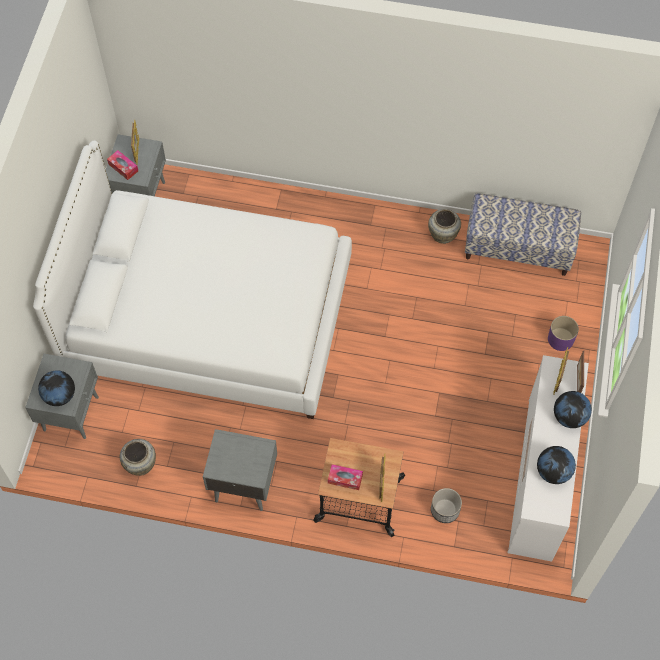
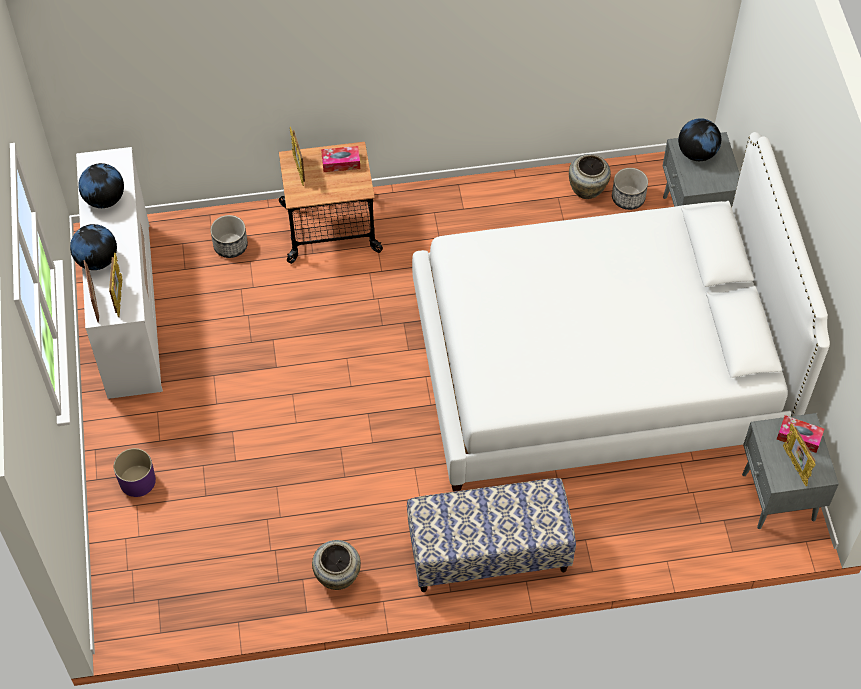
camera: 160 degrees right, 5 degrees down
(112, 446) = (628, 198): none -> planter
(242, 484) = (466, 204): grey nightstand -> none
(518, 248) = (224, 592): bench -> bench (488, 553)

